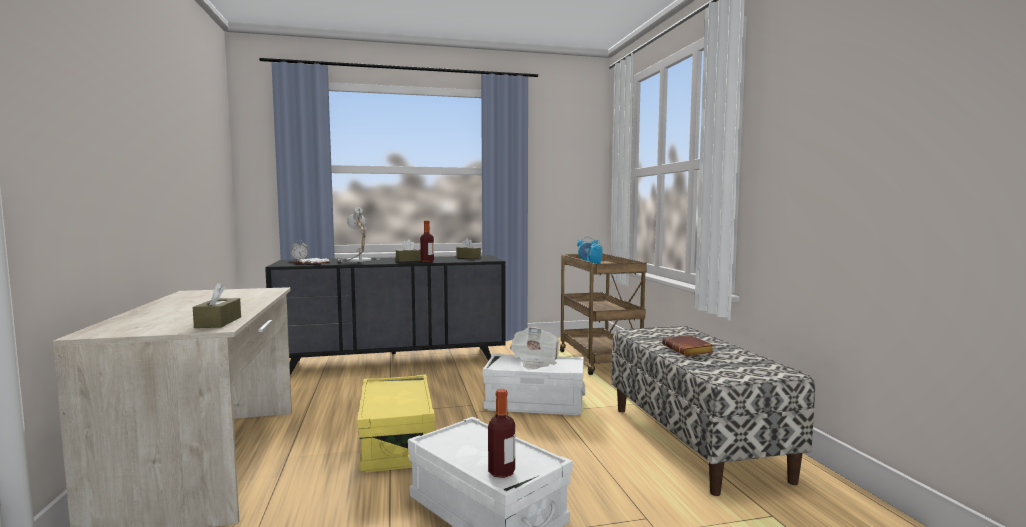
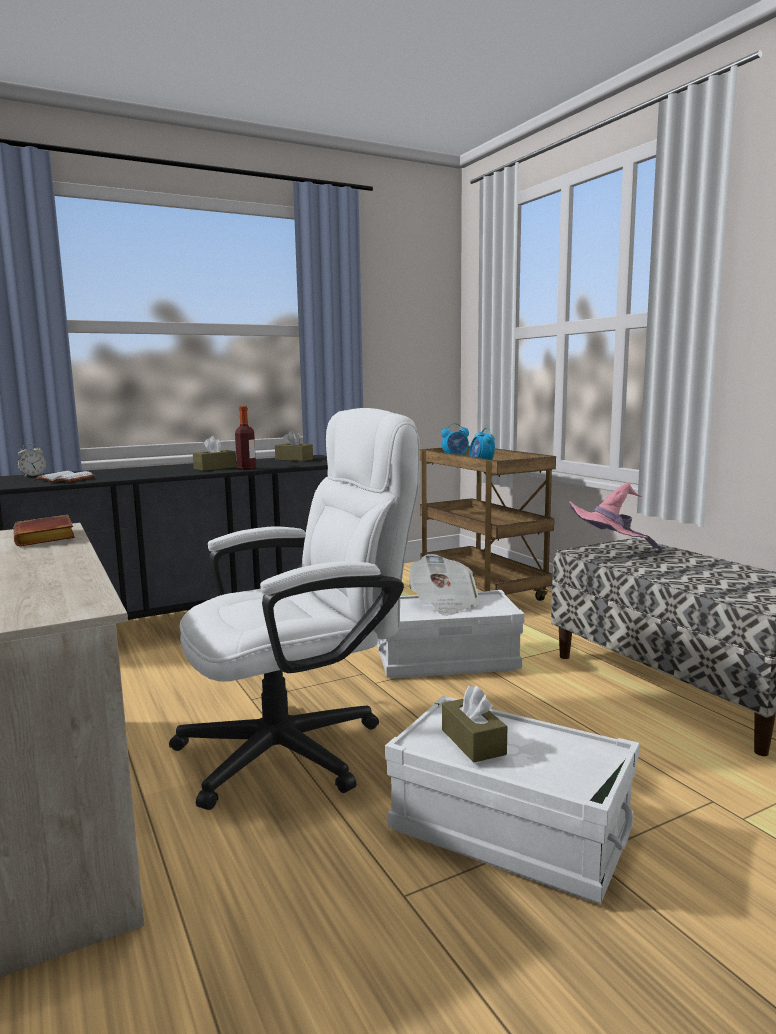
camera: 15 degrees left, 5 degrees up
(218, 322) = (67, 597): brown tissue box -> brown tissue box (473, 742)
(356, 260) = (128, 471): table lamp -> none
(397, 443) = (300, 746): yellow storage box -> white office chair
(501, 472) = (562, 775): bottle -> none
(651, 334) = (609, 553): none -> pink hat
(689, 350) = (683, 571): brown book -> brown book (47, 538)

